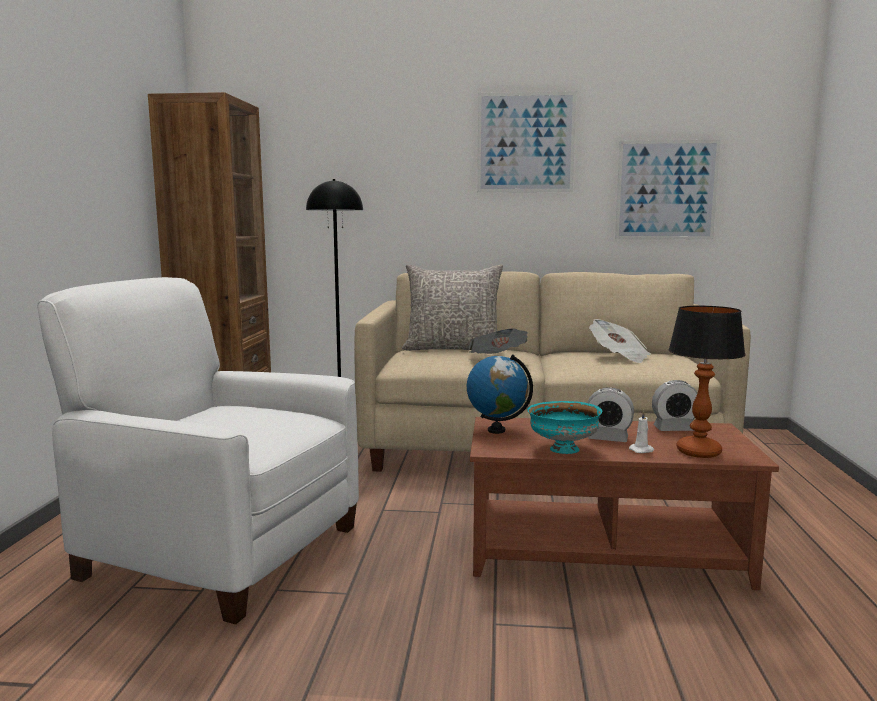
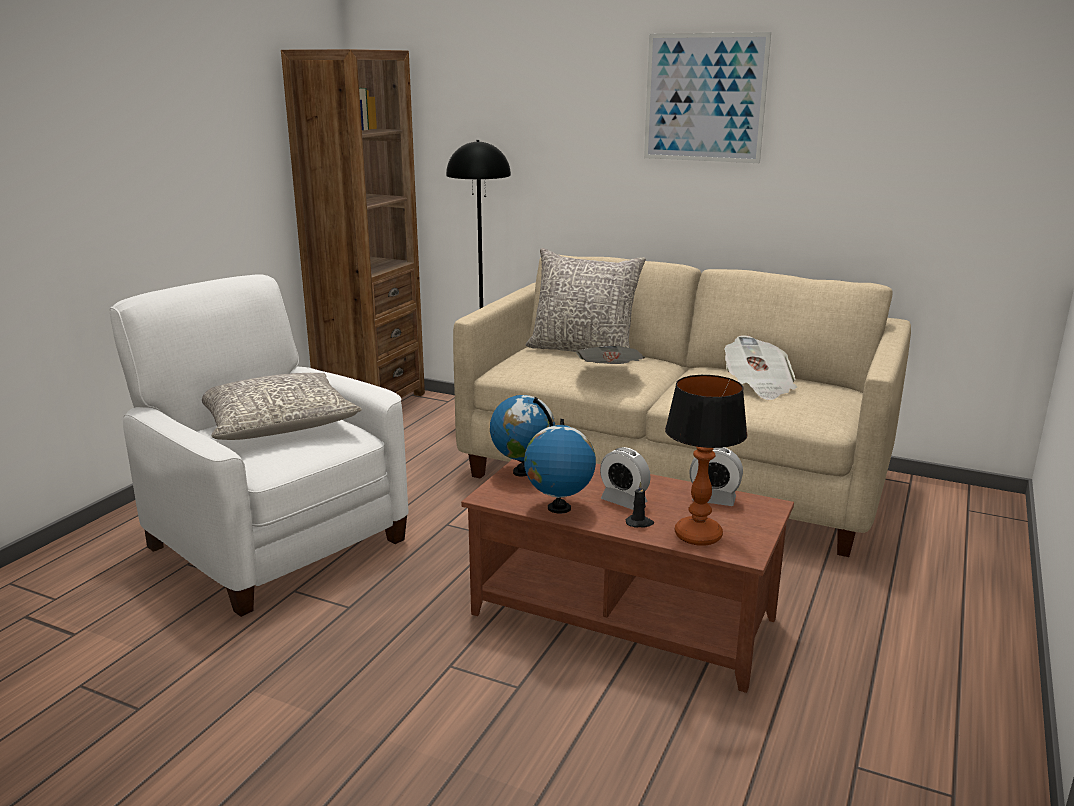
camera: 20 degrees right, 10 degrees up
(229, 418) = (277, 424): none -> grey pillow
(562, 449) = (558, 508): turquoise bowl -> globe
(642, 450) = (639, 523): white candle -> black candle
(666, 190) = (883, 167): picture -> none

